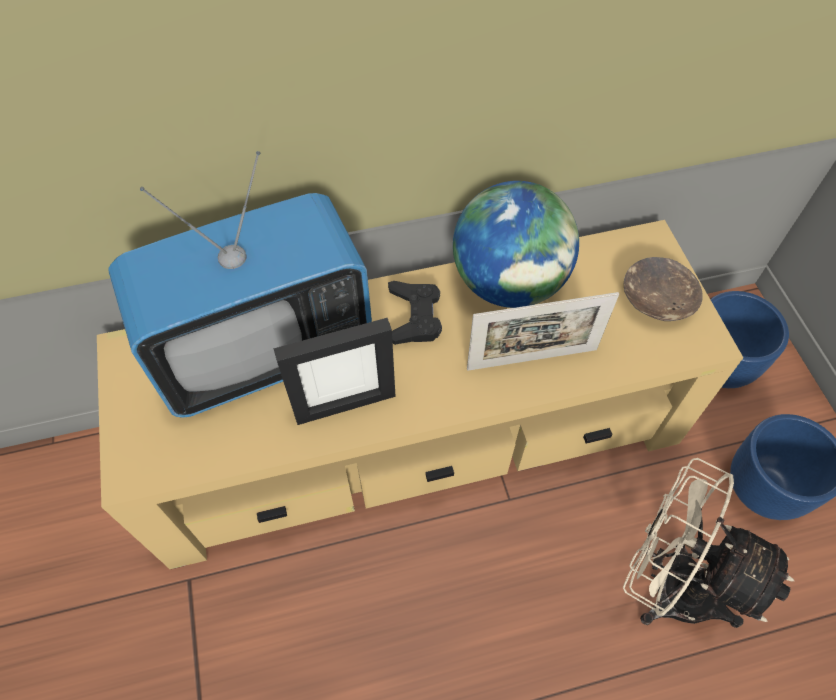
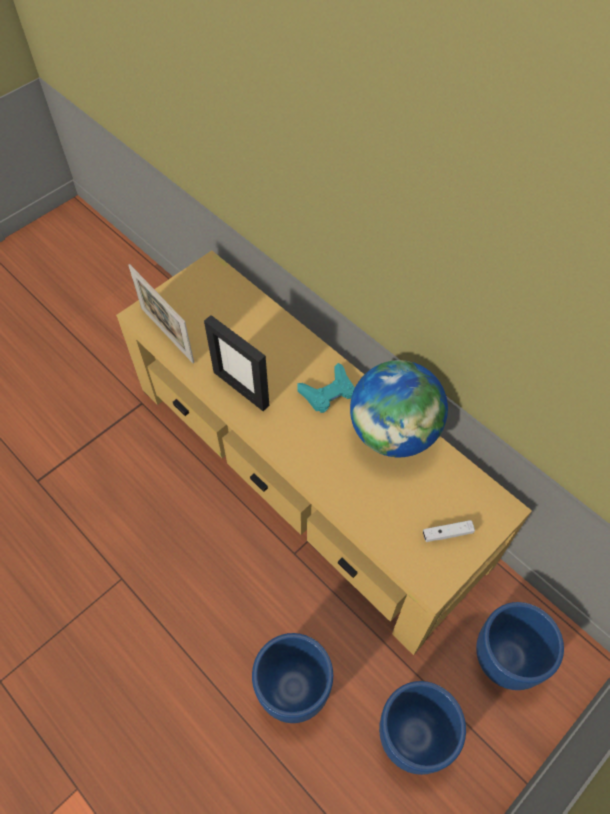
camera: 60 degrees right, 0 degrees up
(265, 351) = (251, 330): television -> none
(414, 316) = (328, 392): black game controller -> turquoise game controller
(532, 359) = (340, 474): picture frame -> picture frame (167, 335)
(657, 299) = (447, 533): brown bowl -> white game controller
(668, 584) = (292, 690): beige fan -> blue planter

